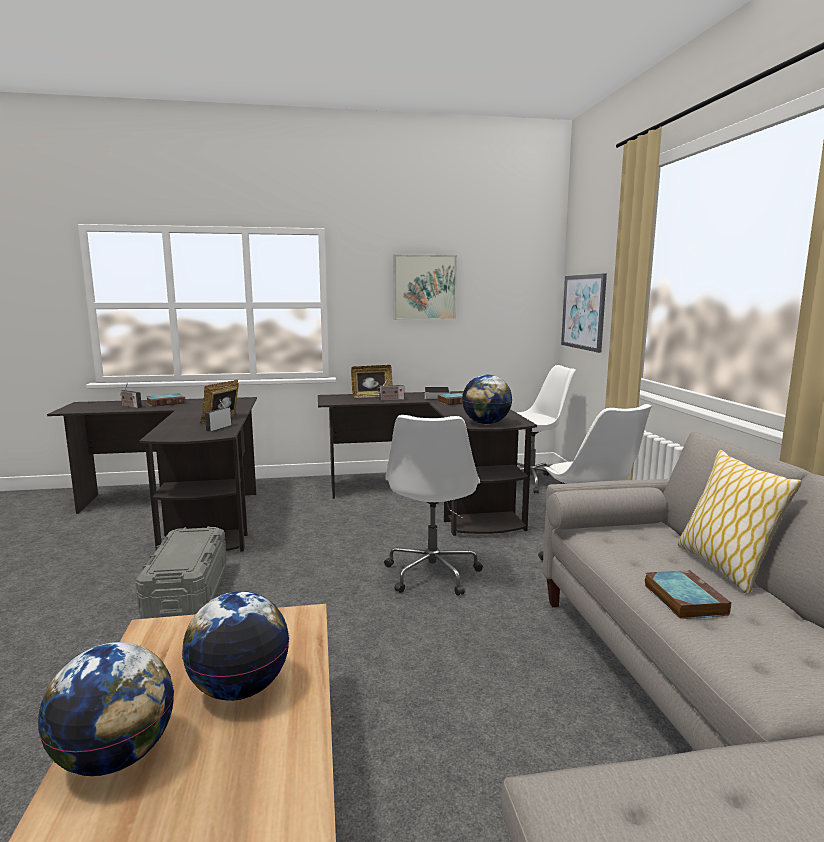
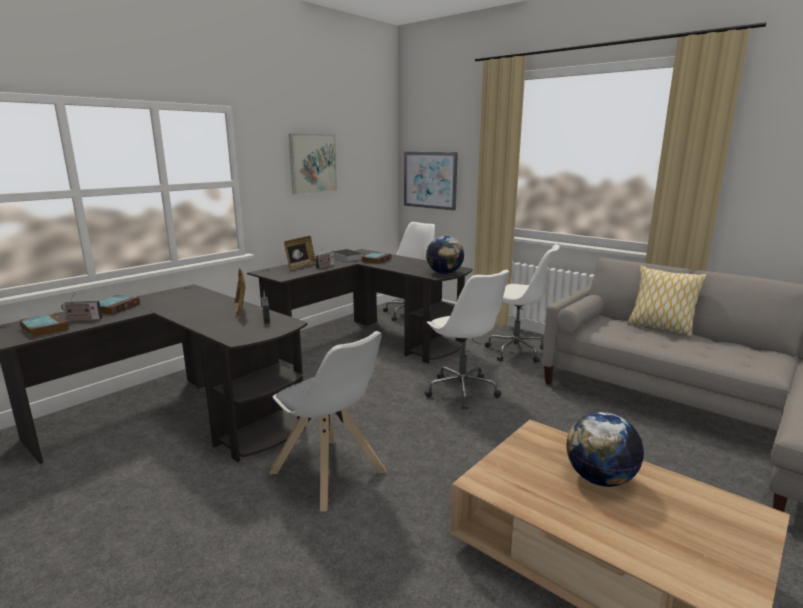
camera: 40 degrees left, 5 degrees up
(115, 757) = (633, 541): globe -> none
(187, 594) = (330, 474): grey storage box -> chair
(683, 599) = (679, 347): book -> book (44, 328)

